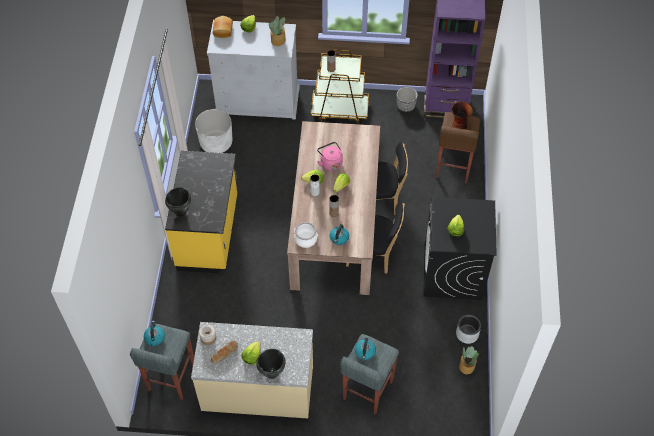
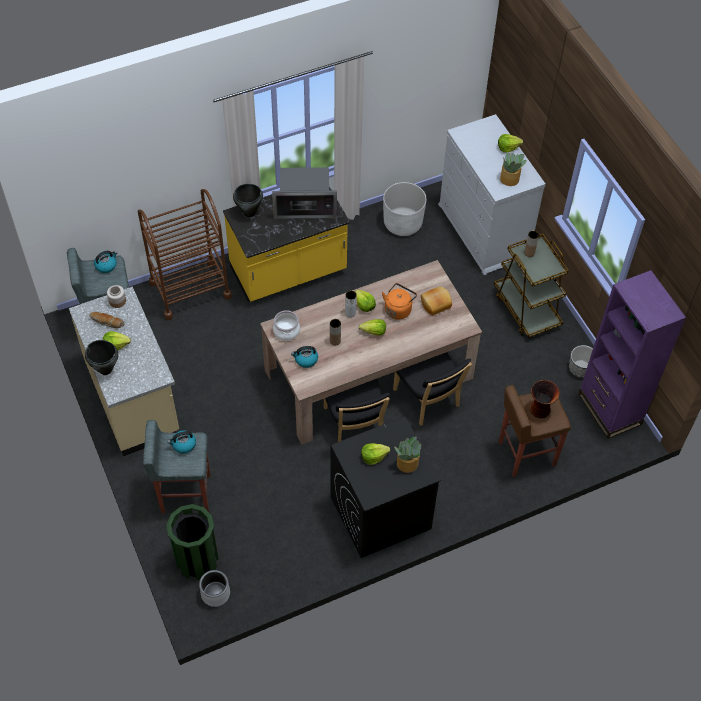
camera: 60 degrees right, 0 degrees up
(179, 307) = (190, 289): none -> brown cart
(200, 174) = (305, 206): none -> microwave
(222, 30) = (486, 128): bread -> bread (435, 303)
(330, 163) = (398, 309): pink kettle -> orange kettle
(429, 406) = (197, 560): none -> green trash can
(466, 367) = (265, 577): potted plant -> potted plant (407, 463)
(467, 334) = (307, 561): grey planter -> grey planter (215, 593)

